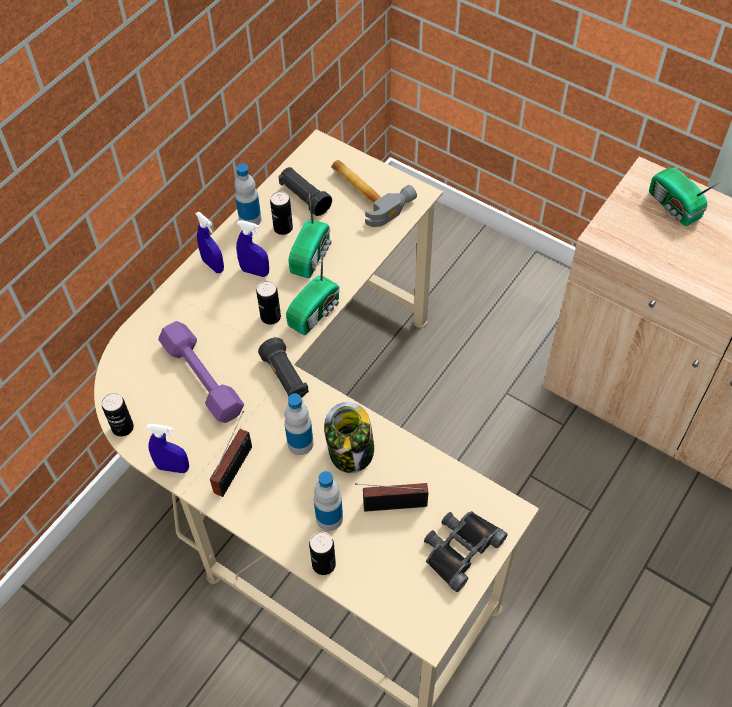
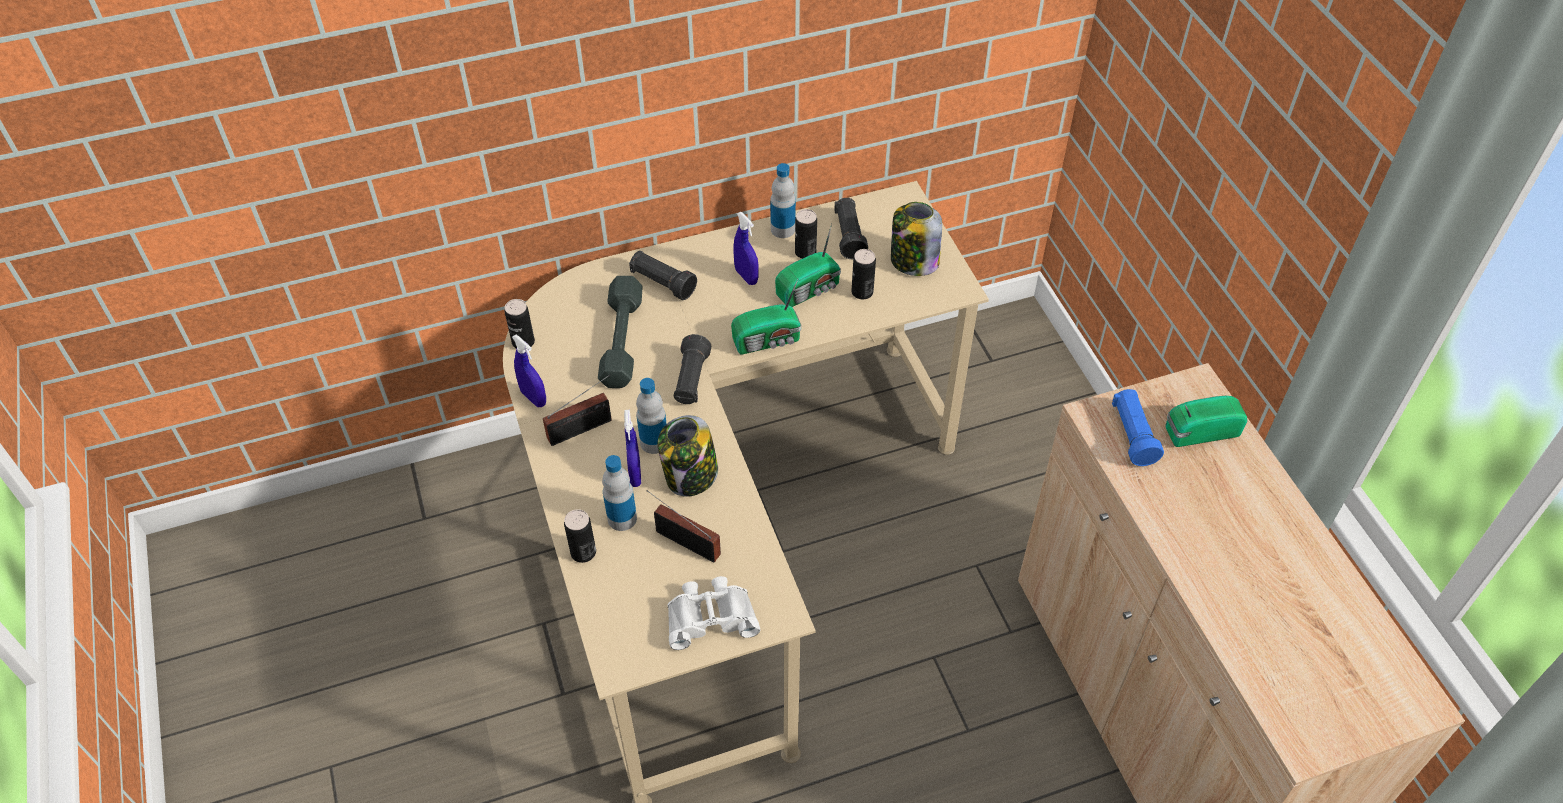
camera: 35 degrees right, 5 degrees down
(194, 313) = (662, 283): none -> black flashlight
(202, 378) = (622, 340): purple dumbbell -> grey dumbbell
(213, 265) = (715, 251): blue spray bottle -> blue spray bottle (635, 474)
(270, 317) = (725, 322): can -> can (862, 292)
(367, 192) = (913, 261): hammer -> jar
(460, 548) = (710, 616): black binoculars -> white binoculars
(638, 234) = (1132, 435): none -> blue flashlight
(674, 207) = (1198, 431): radio -> radio turned 75 degrees clockwise

